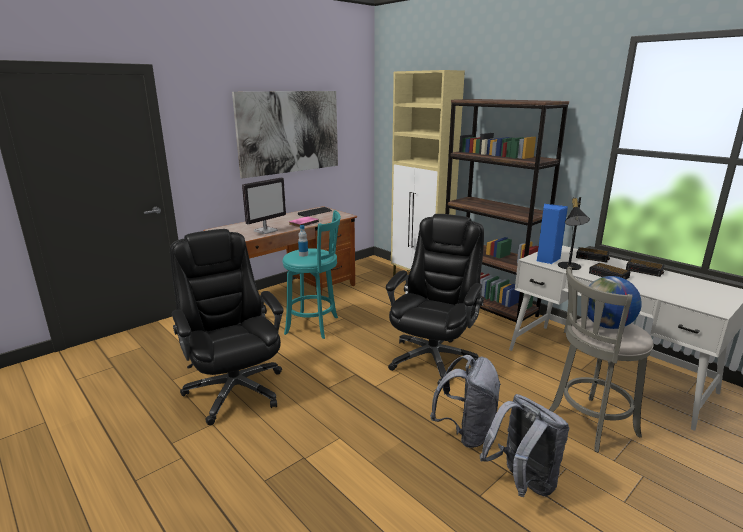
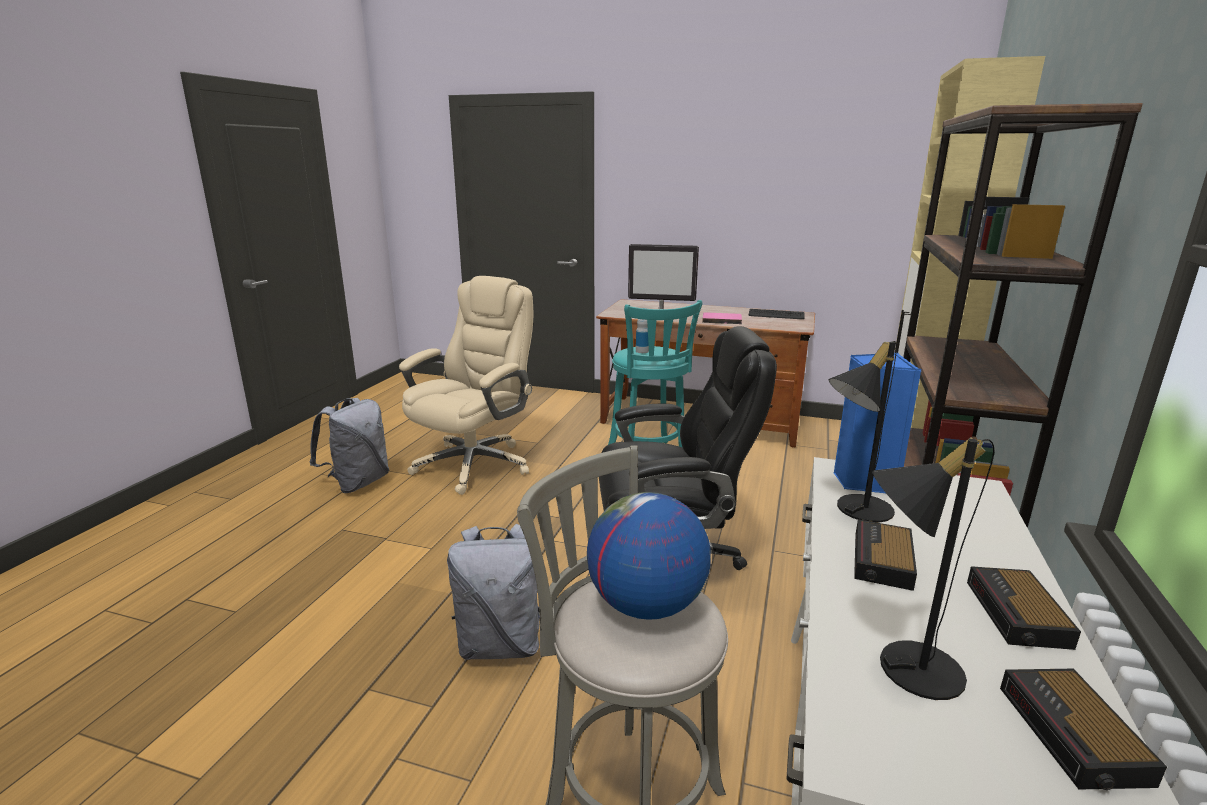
camera: 60 degrees right, 0 degrees up
(235, 389) = (475, 464): black office chair -> beige office chair
(289, 132) = (773, 186): picture -> none
(521, 483) = (411, 728): grey backpack -> grey backpack (358, 483)
(592, 257) = (983, 531): alarm clock -> alarm clock (1074, 736)
(670, 291) = (904, 664): none -> black table lamp

